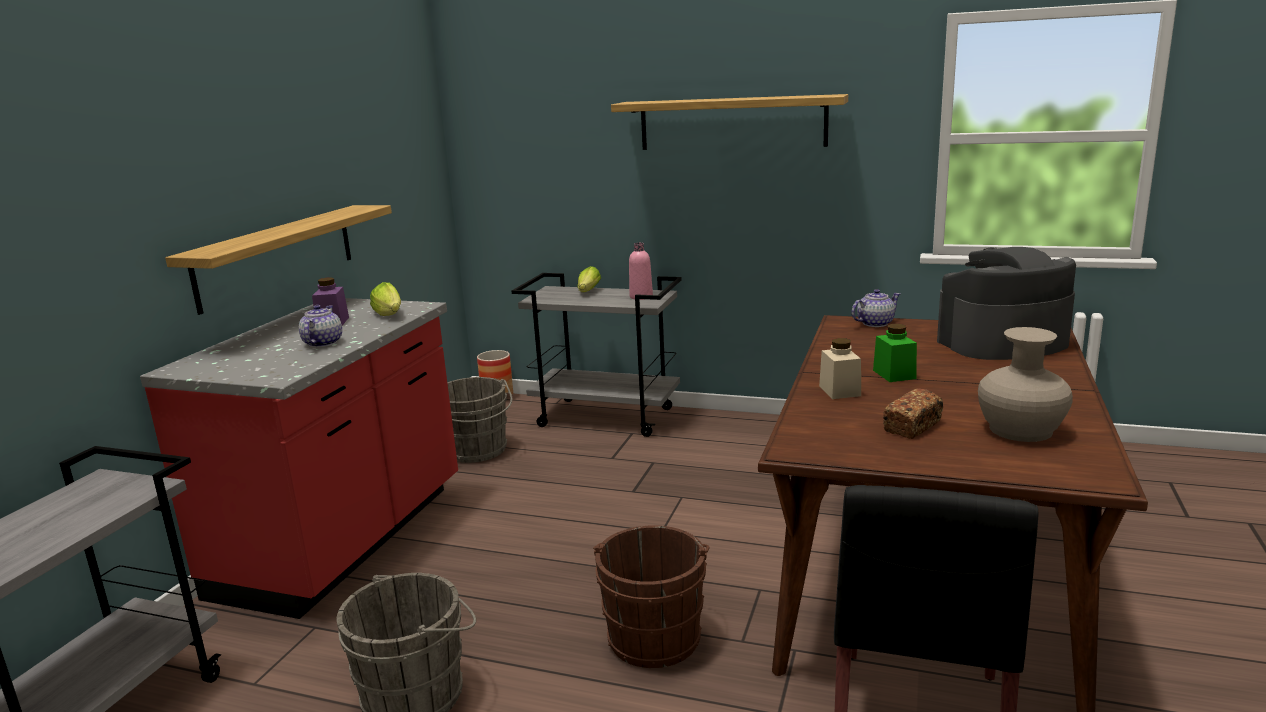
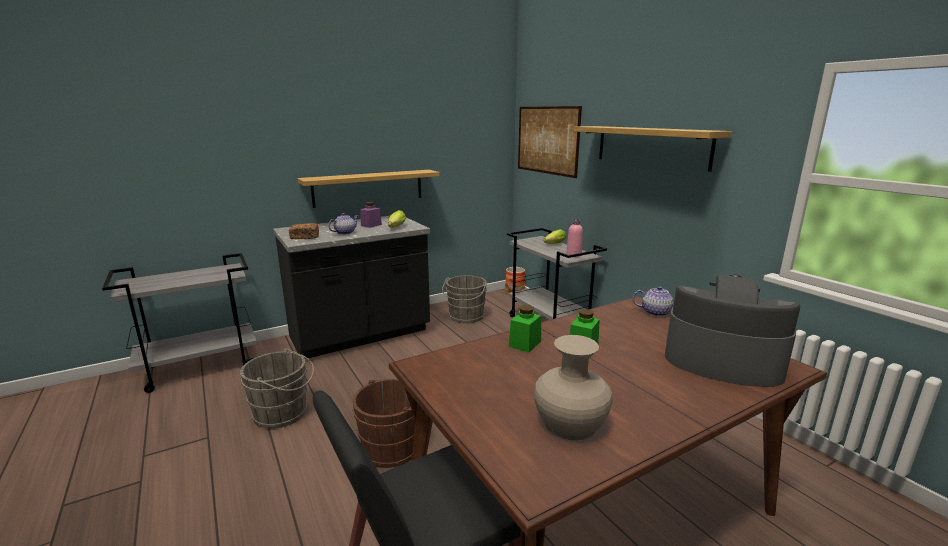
camera: 40 degrees right, 0 degrees up
(345, 541) = (360, 335): red counter -> black counter
(527, 131) = (547, 140): none -> picture
(839, 391) = (525, 344): beige jar -> green jar
(912, 426) = (508, 384): bread -> bread (304, 237)

